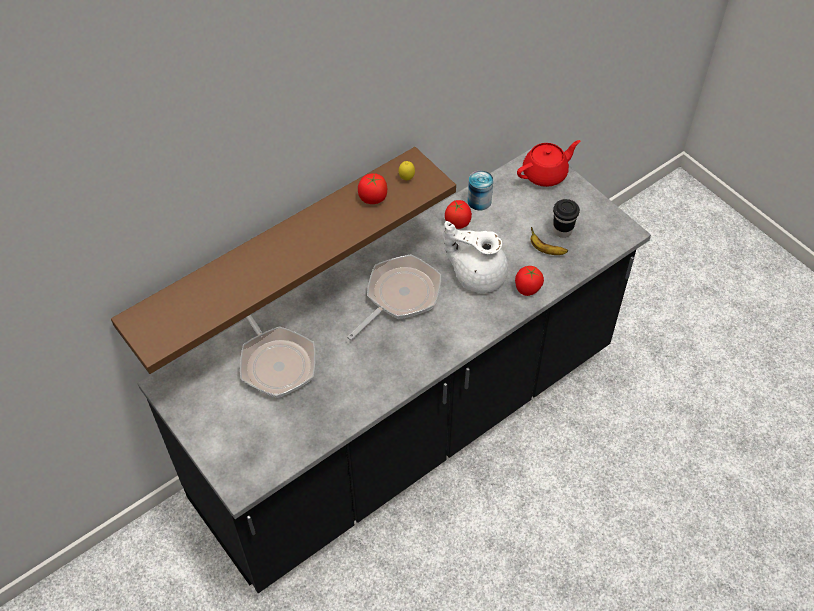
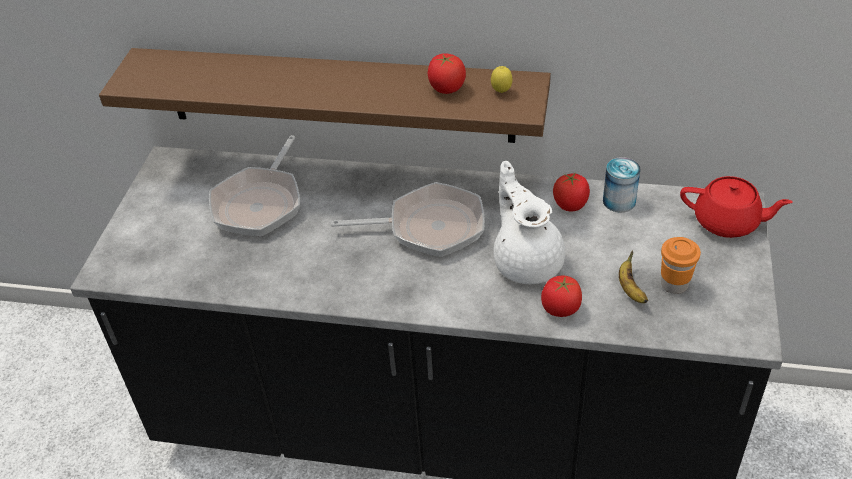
camera: 50 degrees right, 10 degrees down
(562, 231) = (674, 285): black cup -> orange cup

